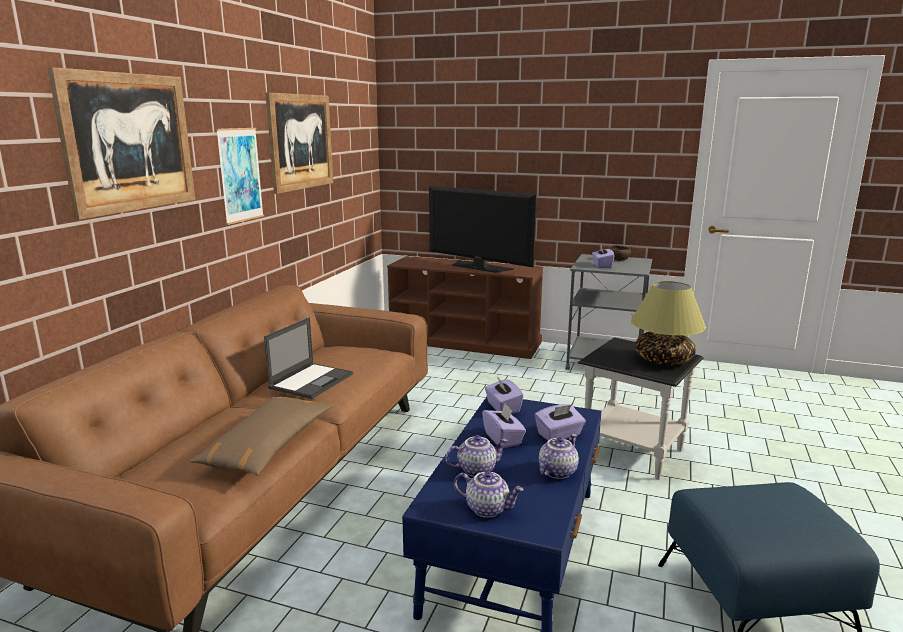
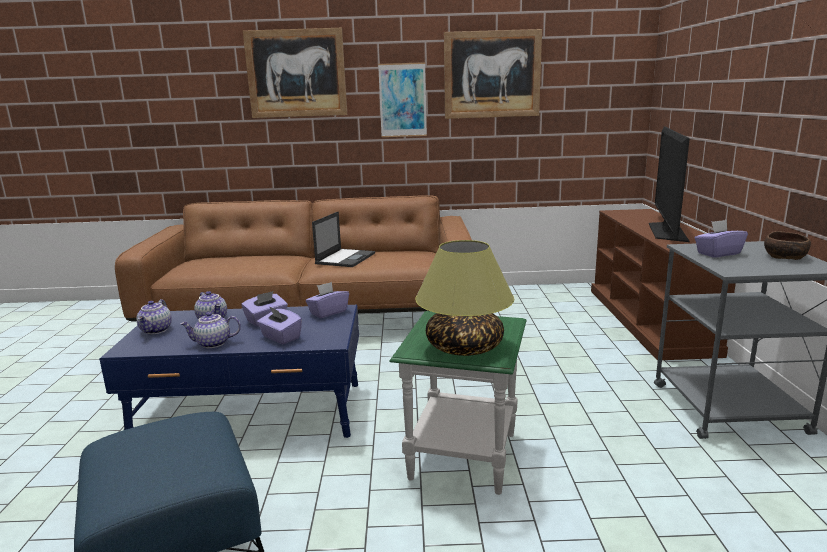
camera: 70 degrees right, 0 degrees up
(268, 446) = (240, 270): brown pillow -> none
(312, 381) = (345, 258): laptop -> laptop turned 75 degrees counterclockwise
(557, 471) = (213, 344): teapot -> teapot turned 150 degrees clockwise
(633, 452) = (463, 456): black side table -> green side table

